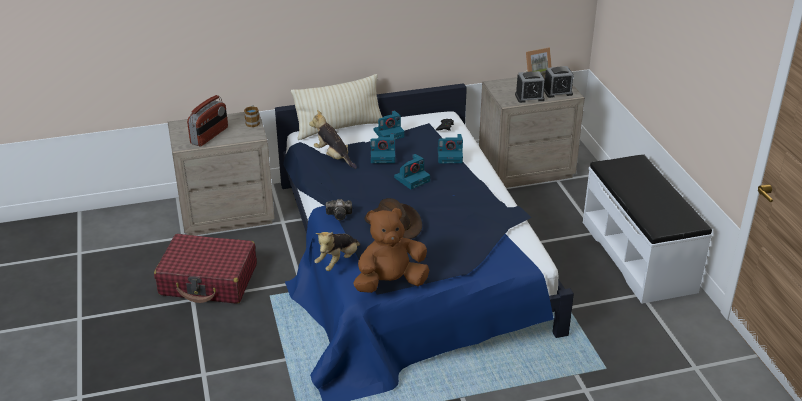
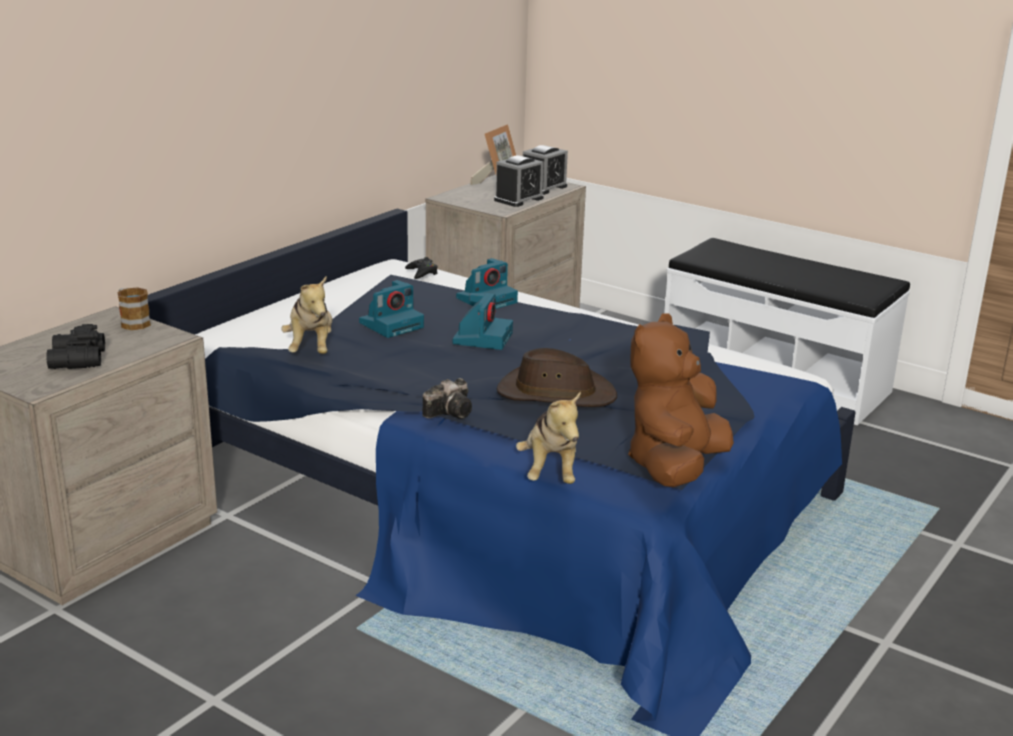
camera: 40 degrees left, 10 degrees down
(209, 136) = (75, 360): radio -> black binoculars
(209, 280) = (205, 655): red suitcase -> none
(333, 157) = (311, 349): plush toy -> plush toy turned 105 degrees counterclockwise
(339, 128) = (253, 317): beige pillow -> none
(389, 133) = (351, 299): camera -> none

